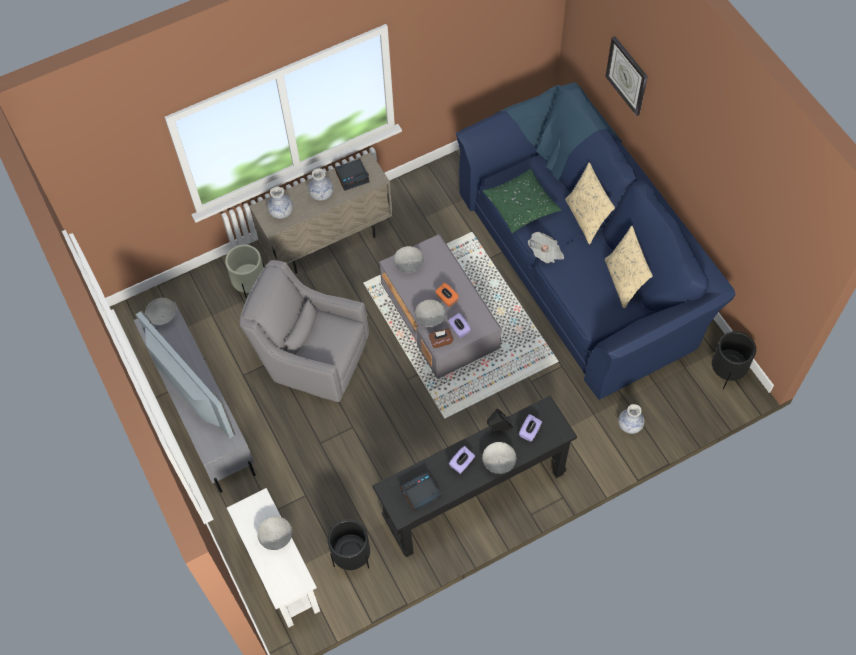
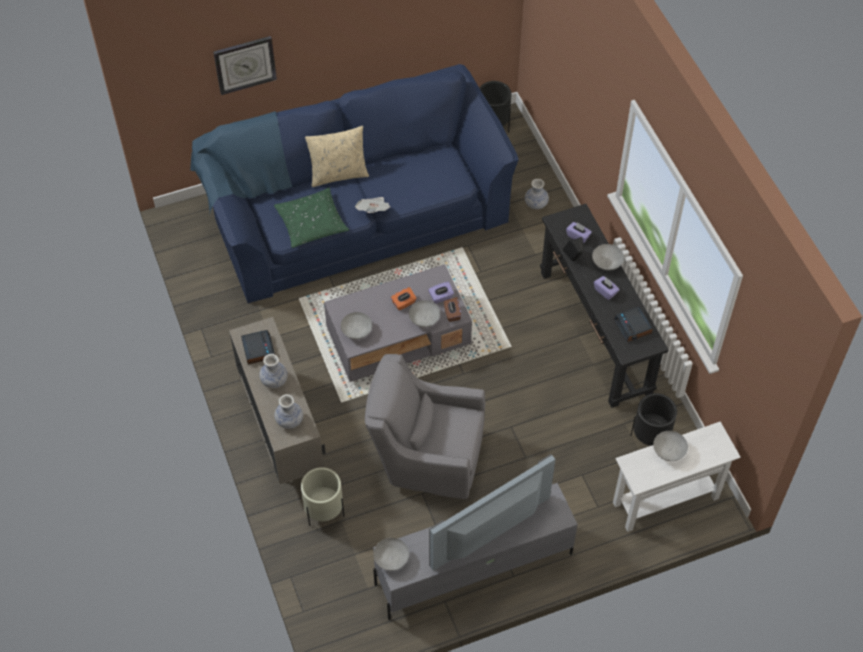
camera: 85 degrees left, 5 degrees down
(312, 358) = (426, 457): grey armchair -> grey armchair turned 75 degrees clockwise
(624, 281) = (415, 157): beige pillow -> none

